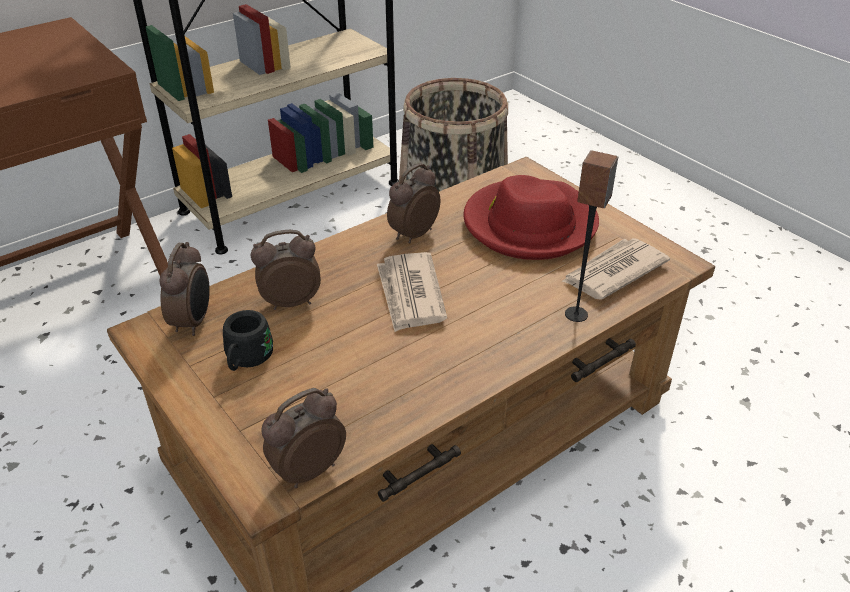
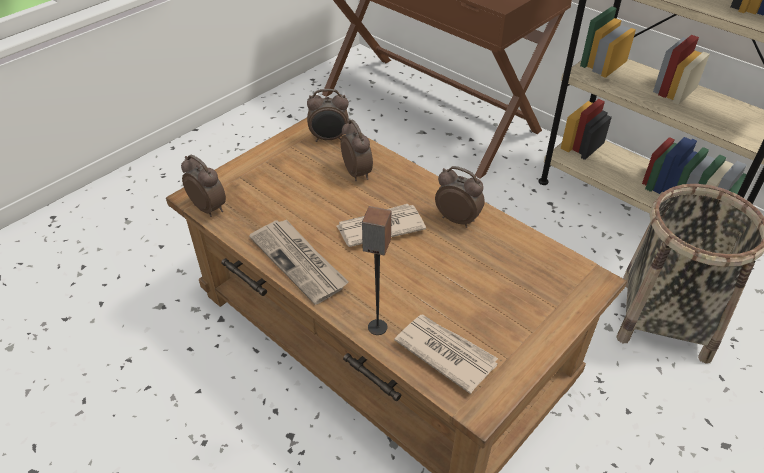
camera: 80 degrees right, 5 degrees up
(246, 360) = (297, 167): black mug -> none
(457, 371) = (299, 262): none -> newspaper
(529, 224) = (501, 289): red hat -> none

